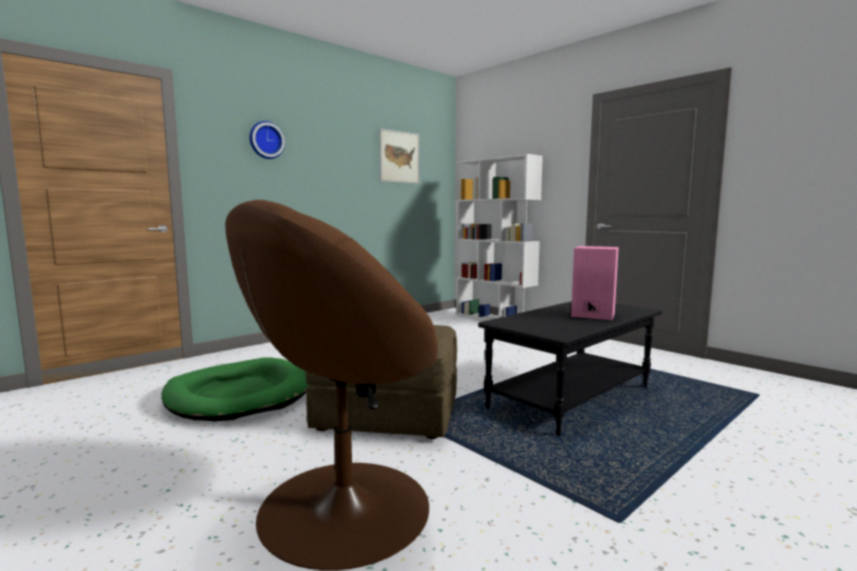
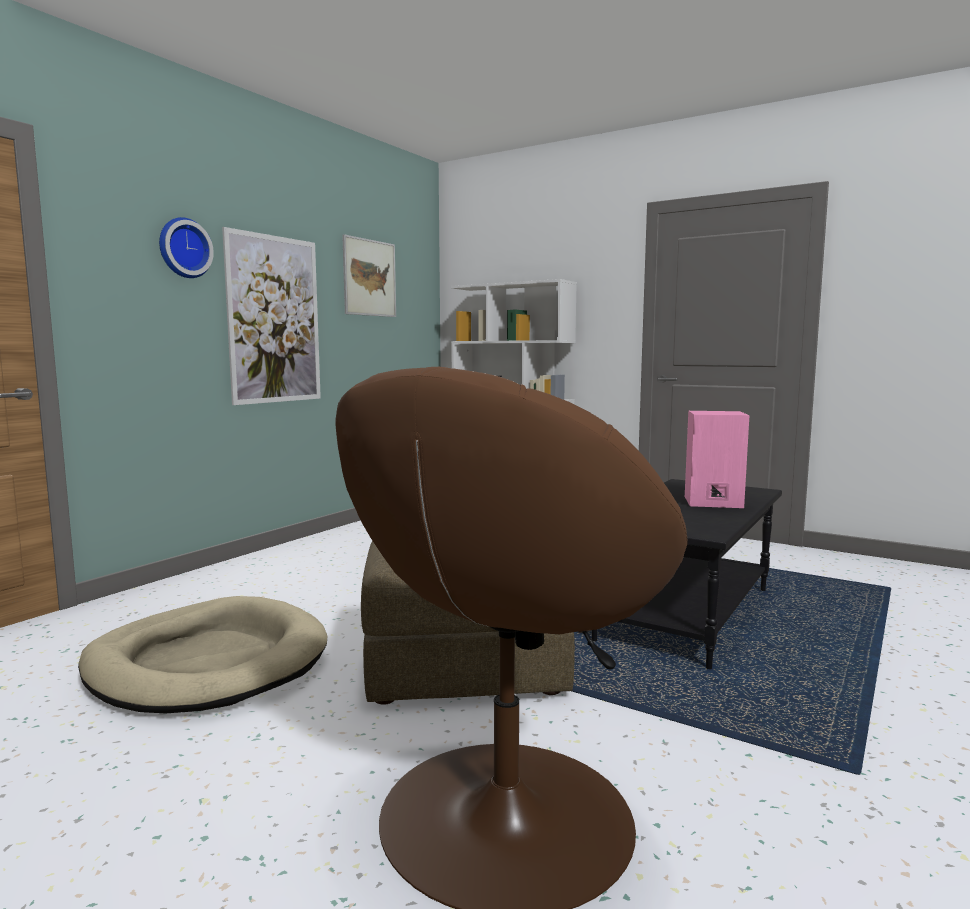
camera: 15 degrees left, 0 degrees up
(238, 395) = (208, 663): green dog bed -> beige dog bed
(328, 185) = (274, 320): none -> picture

